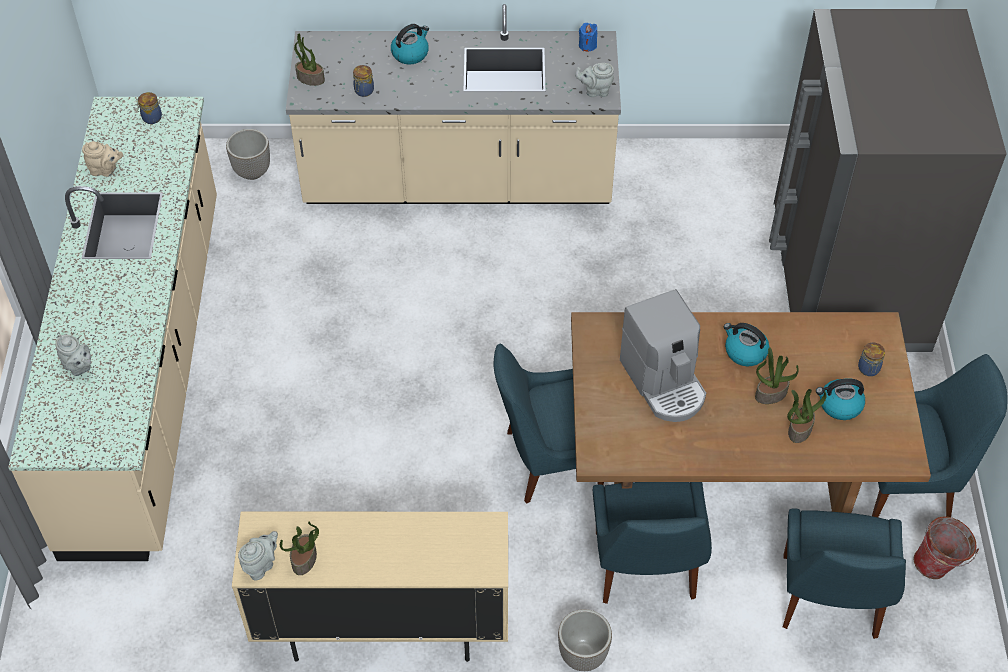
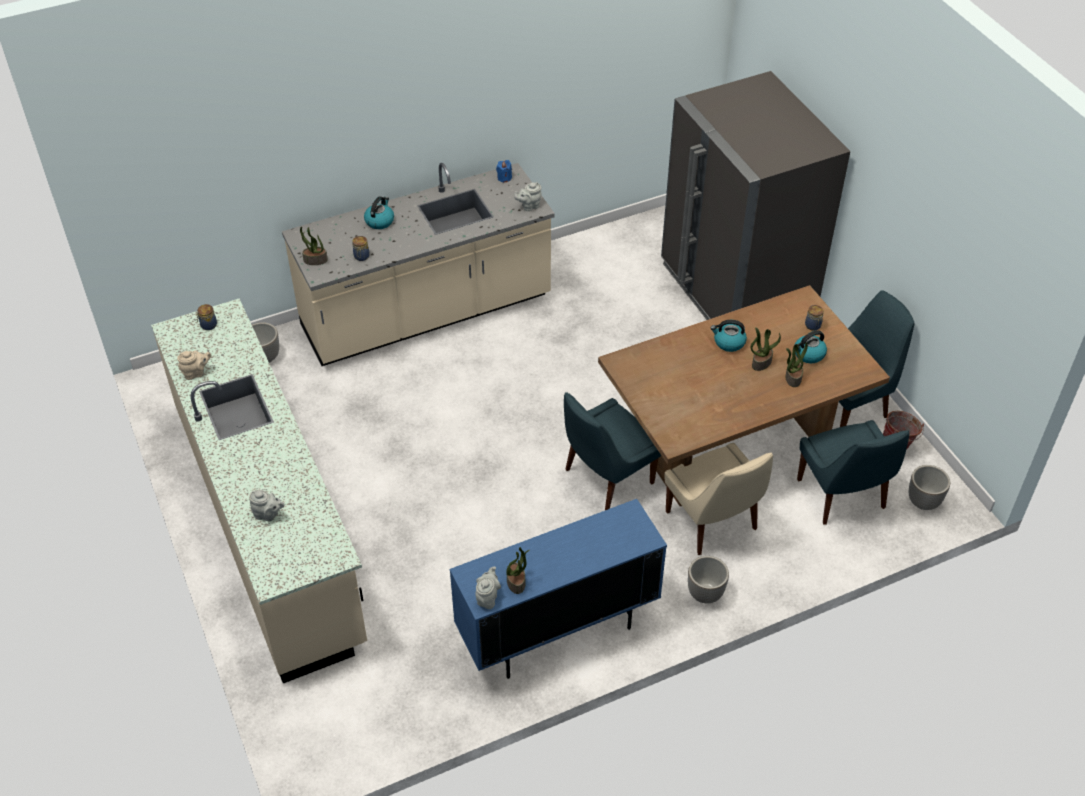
camera: 25 degrees left, 5 degrees down
(382, 629) = (557, 632): beige cabinet -> blue cabinet
(645, 569) = (713, 523): blue chair -> beige chair
(664, 383) = (688, 380): coffee machine -> none
(932, 651) = (923, 502): none -> planter

